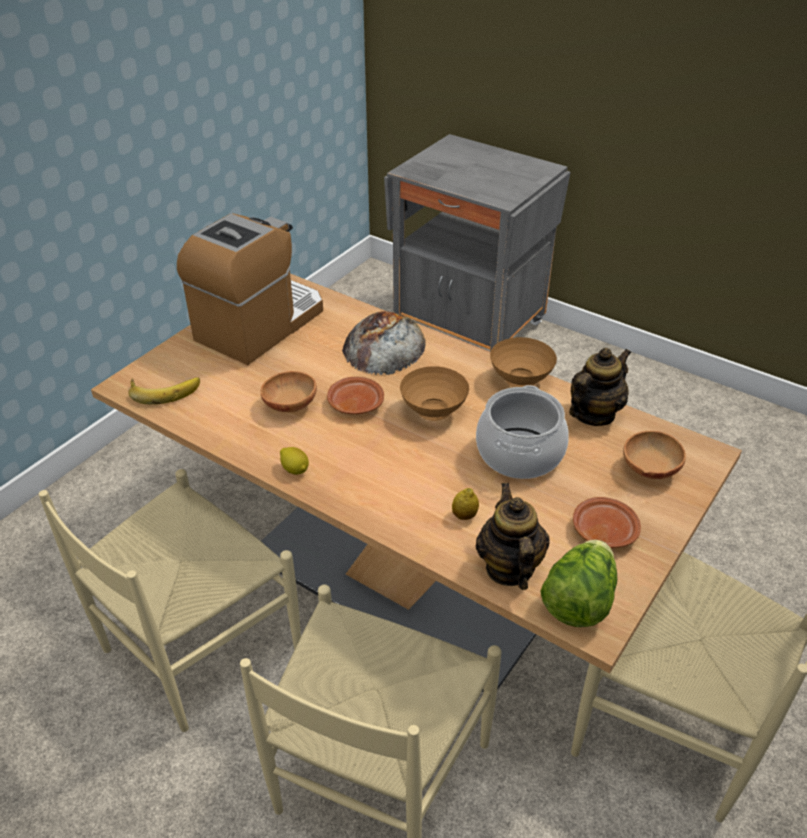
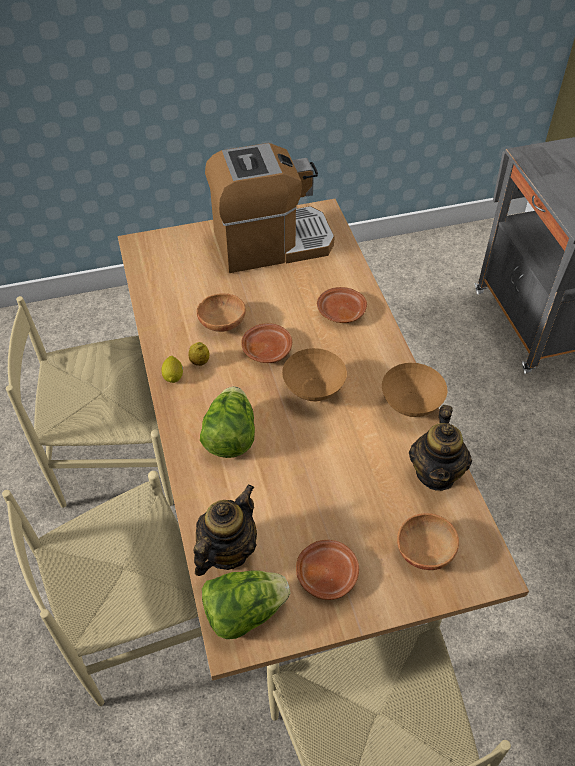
camera: 40 degrees right, 10 degrees up
(164, 390) = (158, 262): banana -> none
(384, 345) = (340, 311): bread -> brown plate
(405, 484) = (230, 436): none -> lettuce
(464, 516) = (242, 489): lemon -> lemon (199, 362)
(519, 453) = (338, 467): cooking pot -> none
(593, 414) = (436, 473): teapot -> teapot turned 105 degrees clockwise

